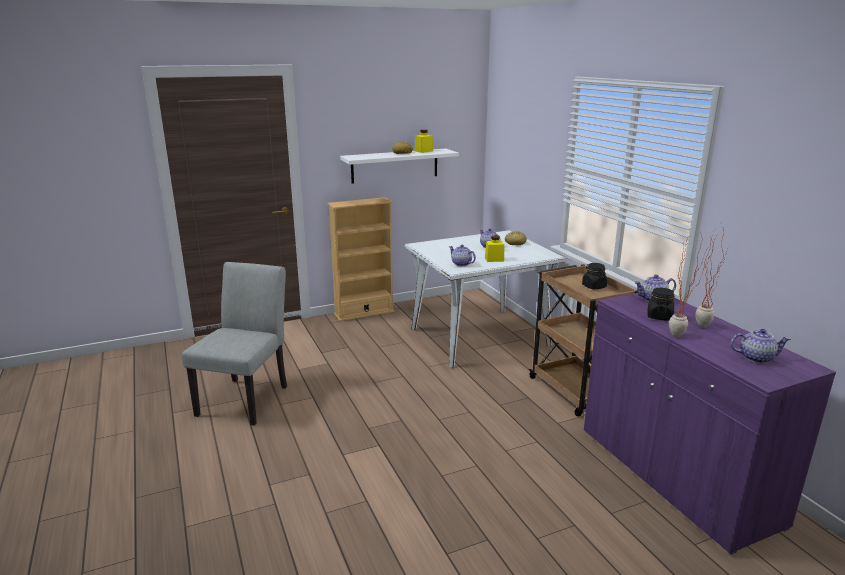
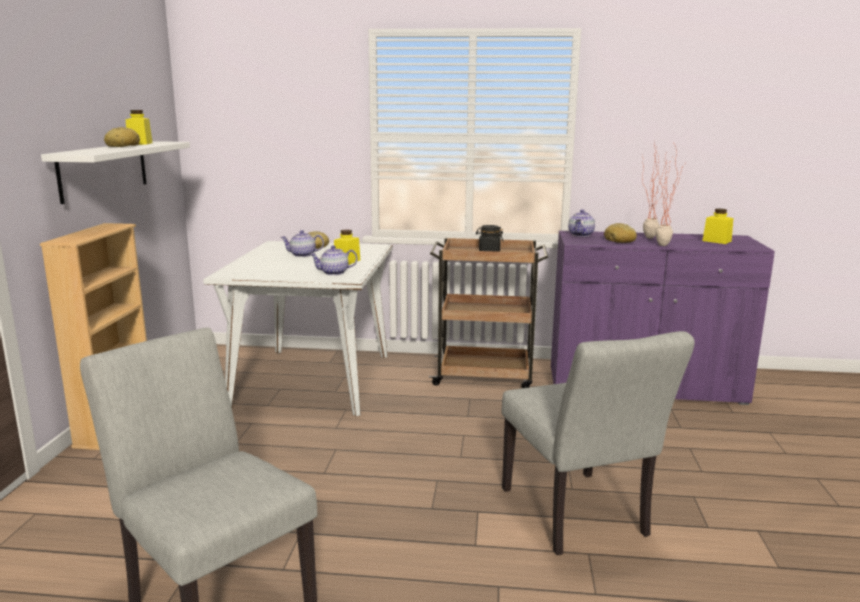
camera: 60 degrees left, 5 degrees down
(405, 487) = (579, 518): none -> grey chair
(659, 316) = (620, 241): black jar -> bread
(756, 358) = (716, 241): teapot -> yellow jar

